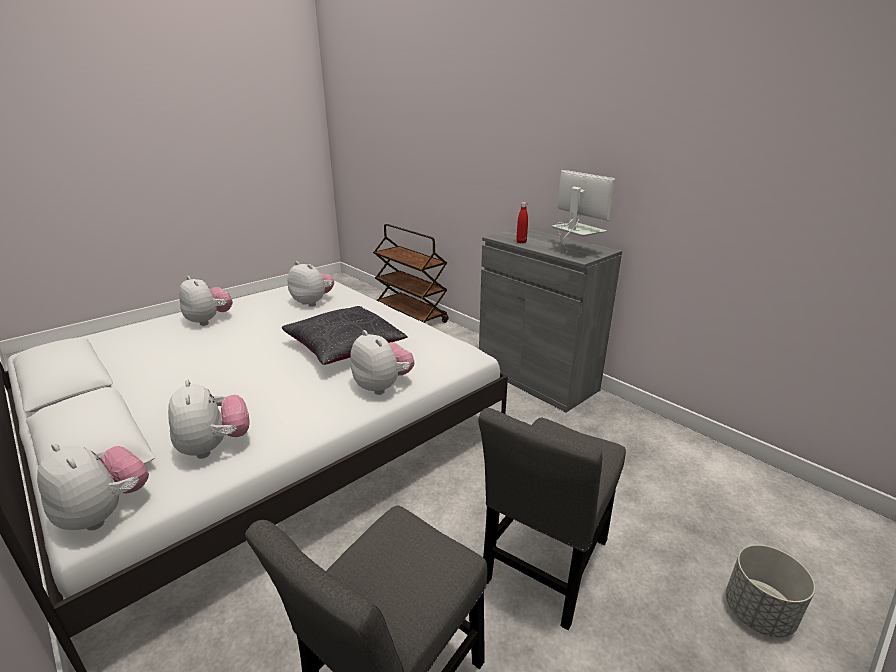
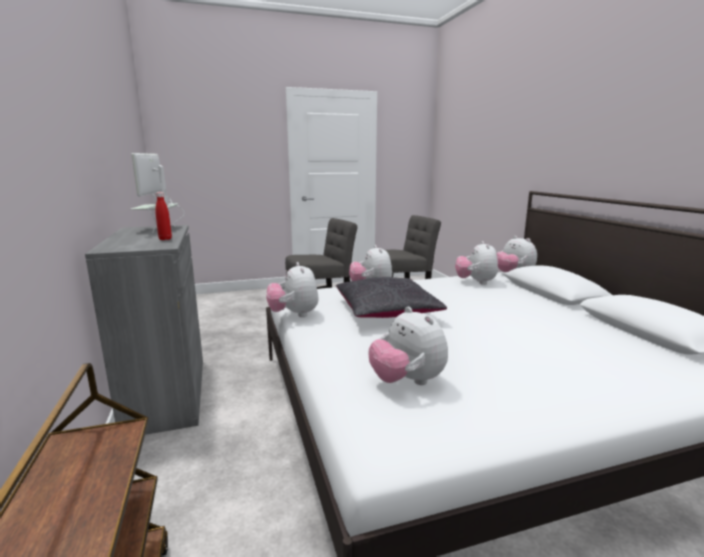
camera: 155 degrees left, 10 degrees down
(209, 320) = (566, 377): plush toy -> plush toy (294, 314)
(758, 612) = (264, 297): grey planter -> none

